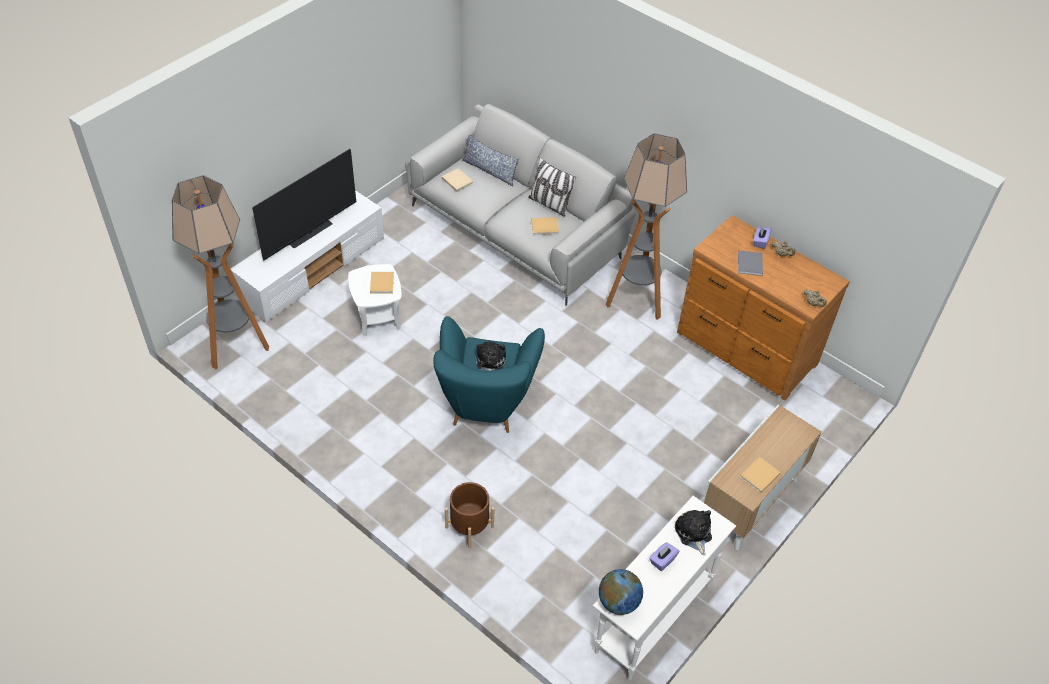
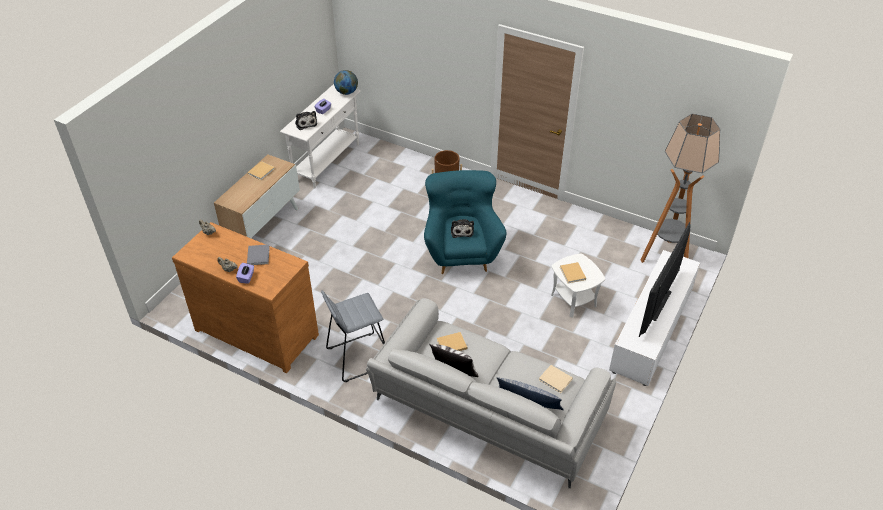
camera: 170 degrees right, 5 degrees down
(635, 301) = (357, 357): floor lamp -> grey stool

